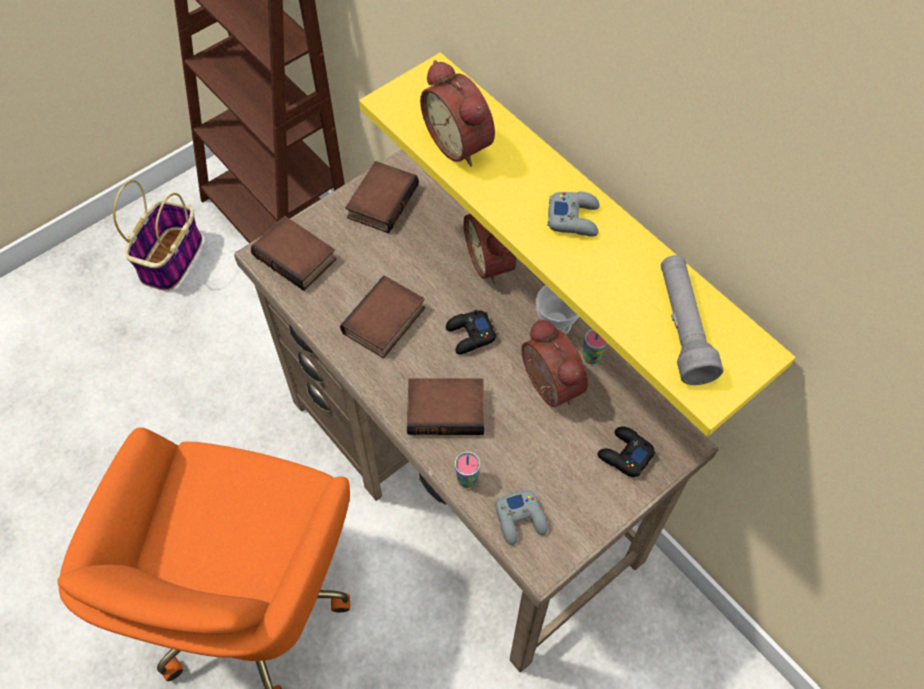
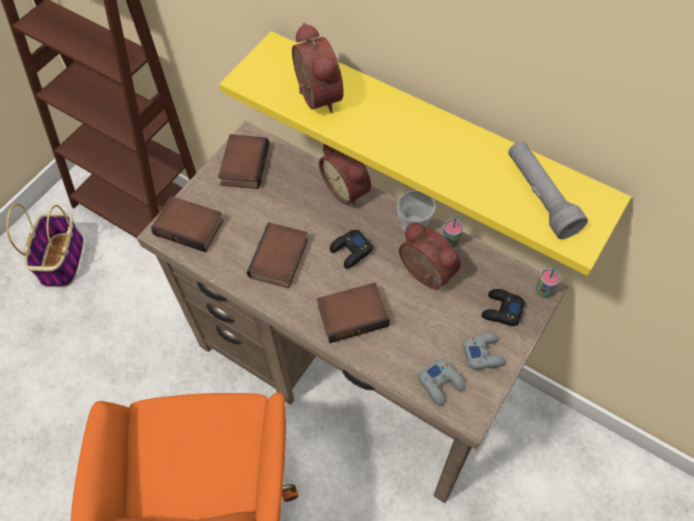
camera: 15 degrees left, 0 degrees up
(461, 142) = (315, 97): alarm clock -> alarm clock turned 150 degrees counterclockwise
(467, 479) = (388, 365): cup -> cup (543, 292)
(574, 218) = (425, 134): grey game controller -> grey game controller (483, 353)

